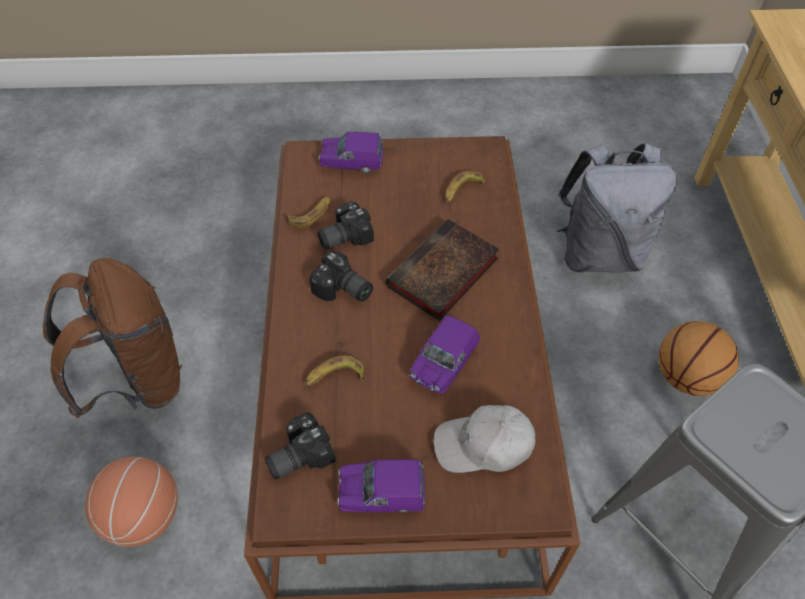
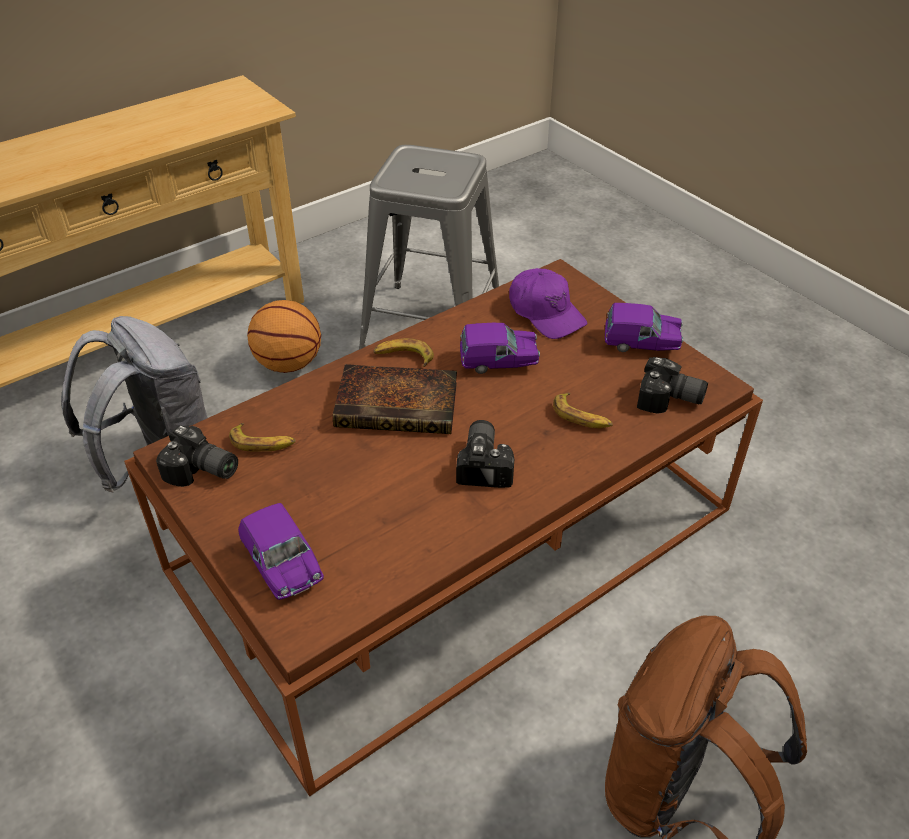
camera: 125 degrees left, 10 degrees down
(144, 517) = (778, 655): basketball -> none
(311, 214) = (405, 552): banana -> banana (404, 357)
(343, 236) = (414, 504): camera -> camera (201, 472)
(382, 494) = (641, 343): purple toy car -> purple toy car turned 45 degrees counterclockwise
(484, 445) = (546, 313): white cap -> purple cap

